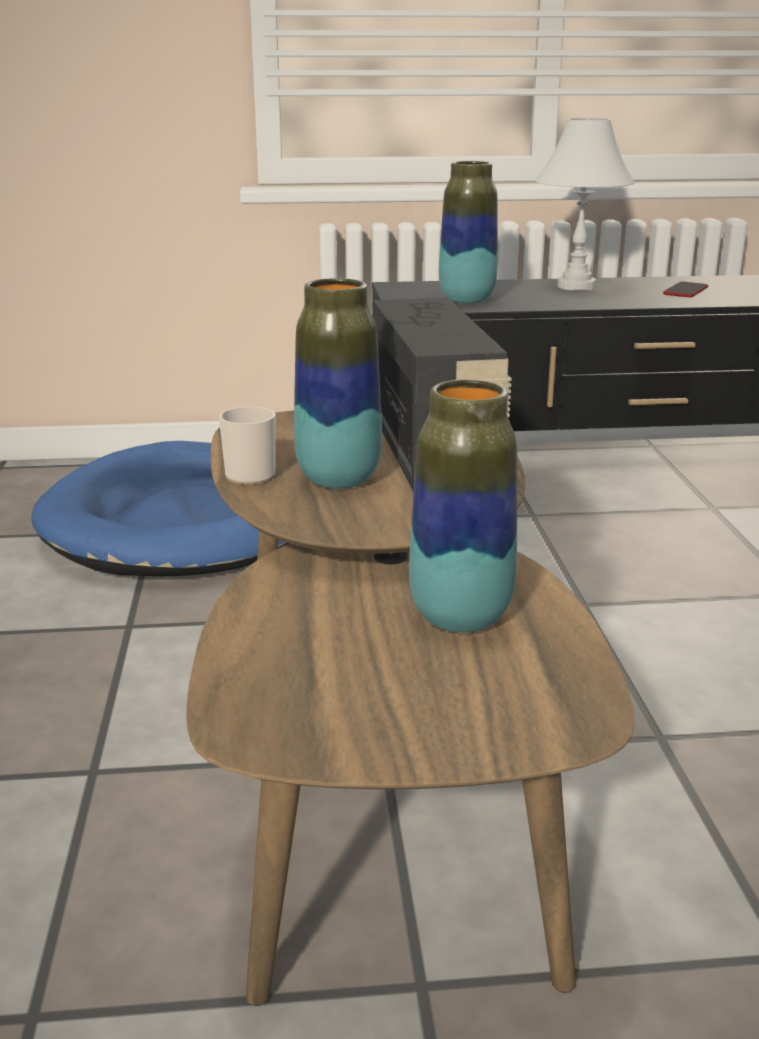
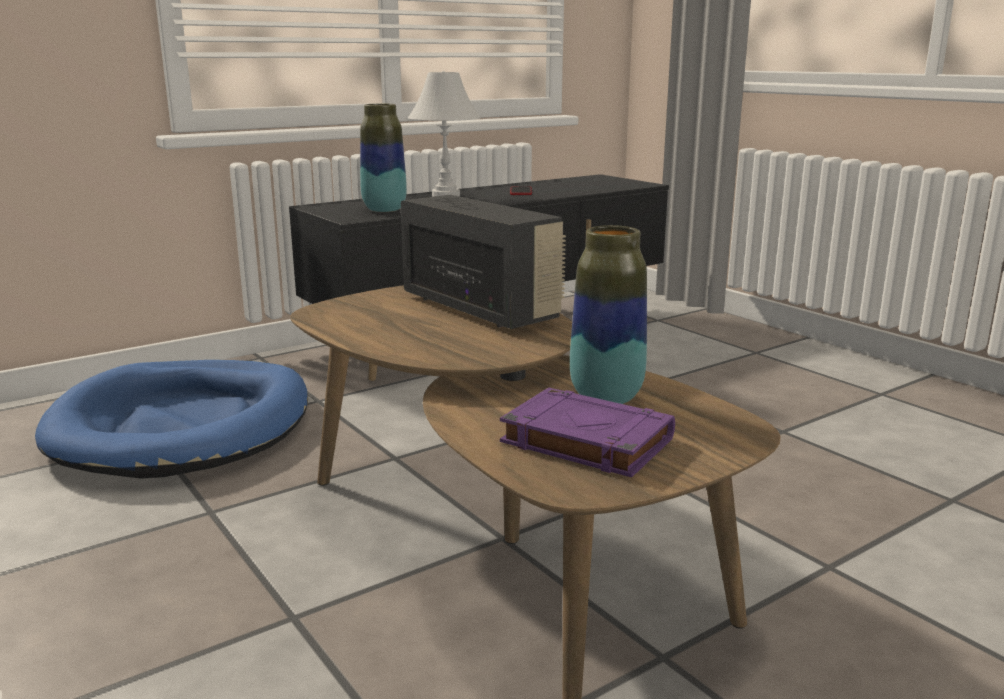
camera: 30 degrees left, 5 degrees down
(250, 473) = (367, 340): mug -> none
(338, 479) = (438, 332): vase -> none
(350, 672) = (584, 441): none -> purple book

